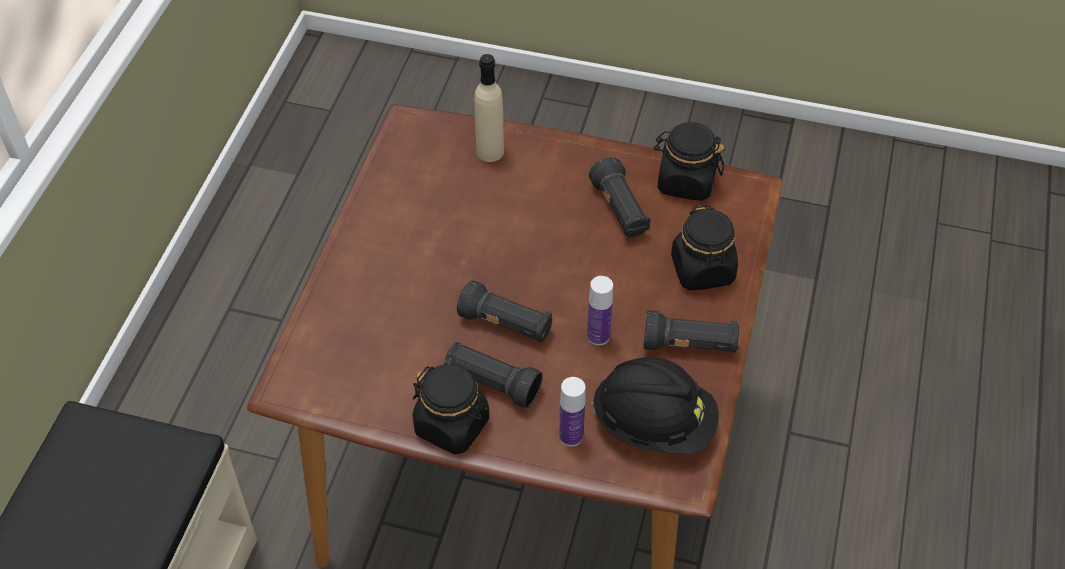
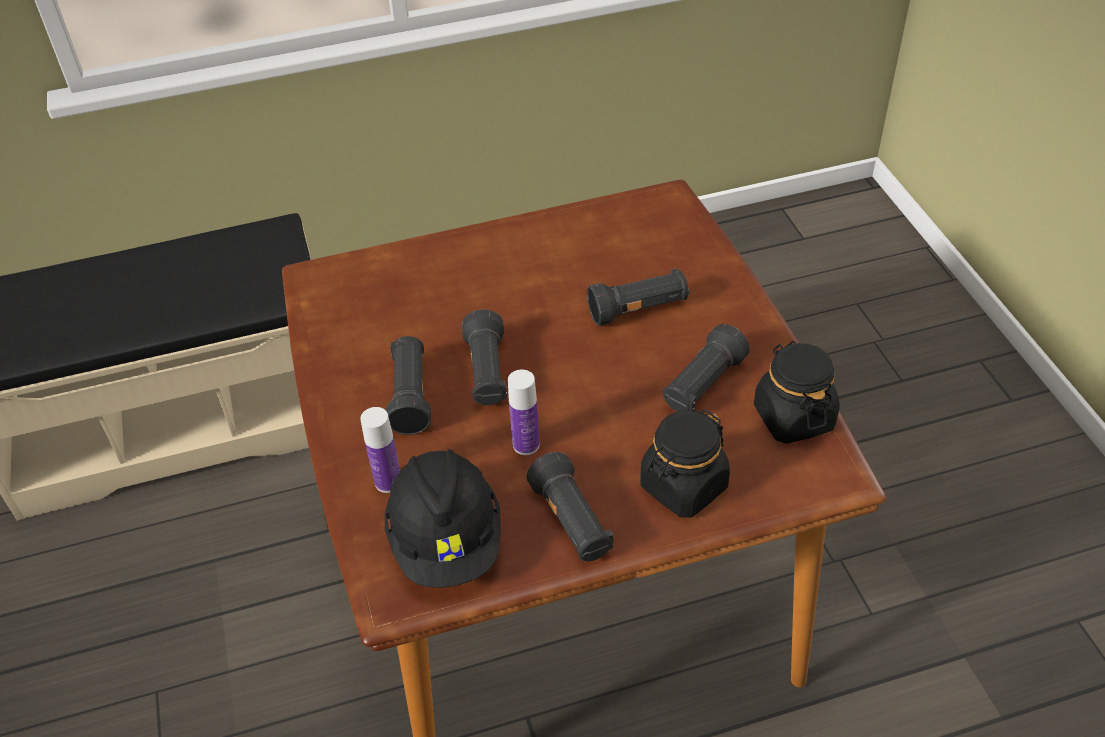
camera: 60 degrees right, 5 degrees down
(452, 425) = (344, 394): black jar -> none
(490, 152) = (687, 262): beige bottle -> none
(515, 204) = (638, 310): none -> black flashlight

